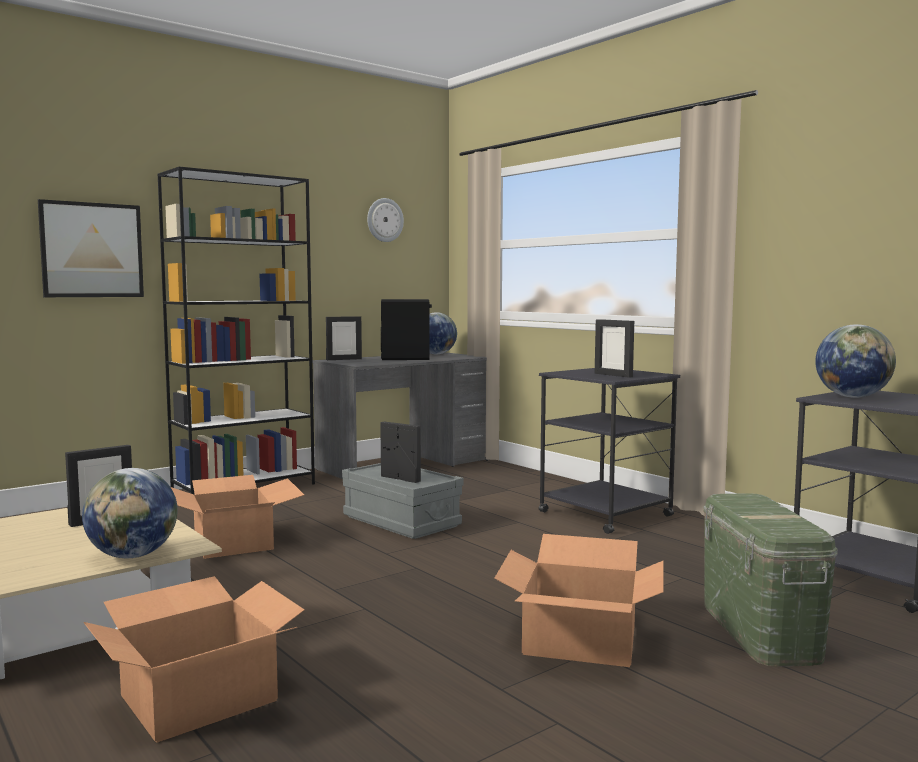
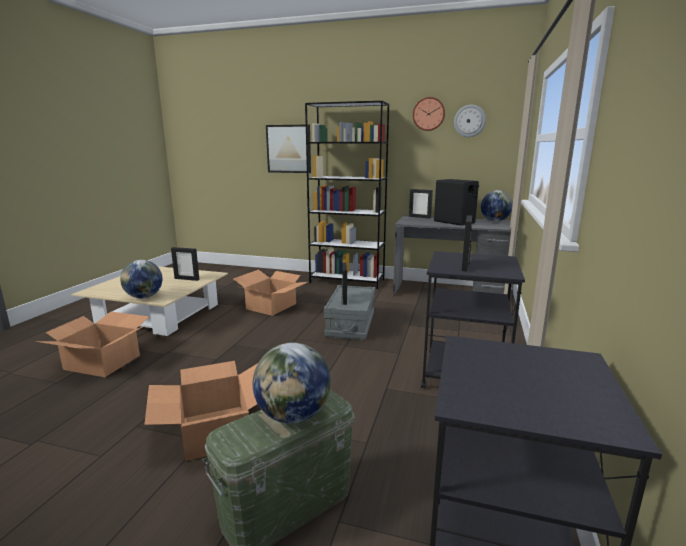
camera: 55 degrees right, 10 degrees up
(334, 206) = (428, 114): none -> wall clock
(853, 397) = (504, 358): globe -> globe (293, 416)

